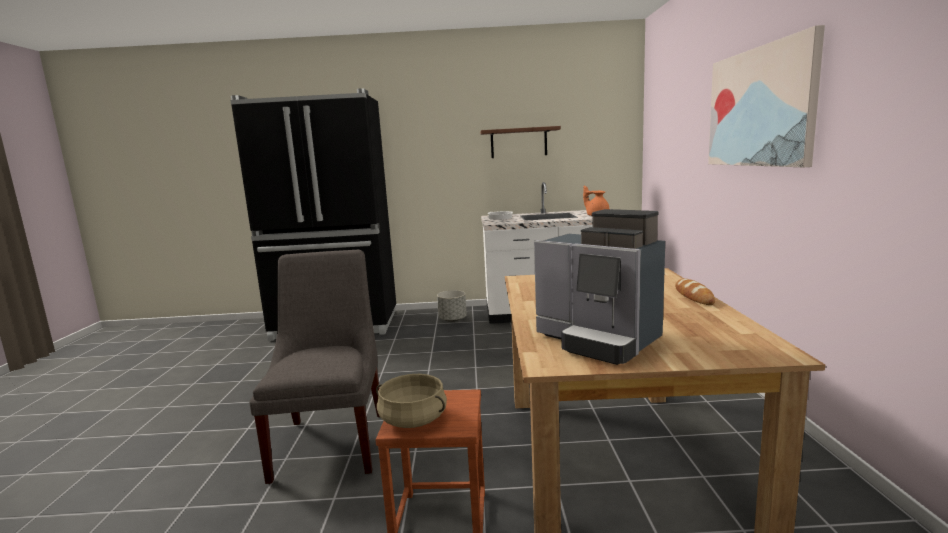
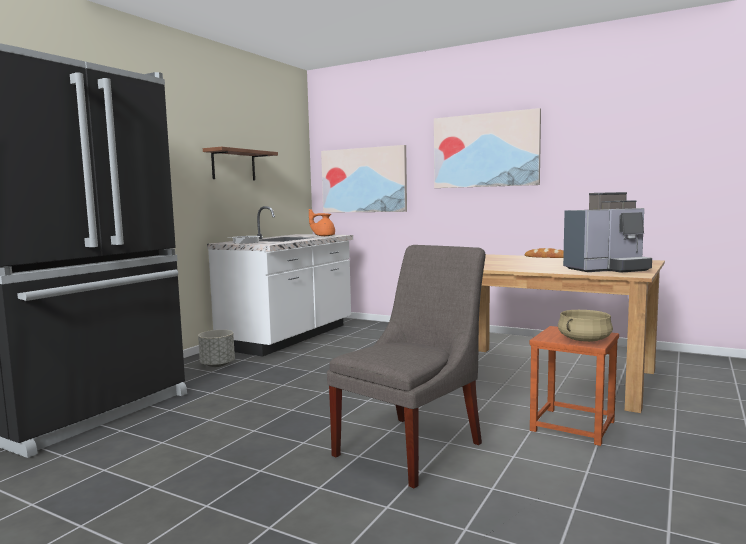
camera: 60 degrees left, 5 degrees down
(332, 441) = (413, 447): grey chair -> grey chair turned 105 degrees clockwise
(669, 149) = (364, 180): none -> picture

